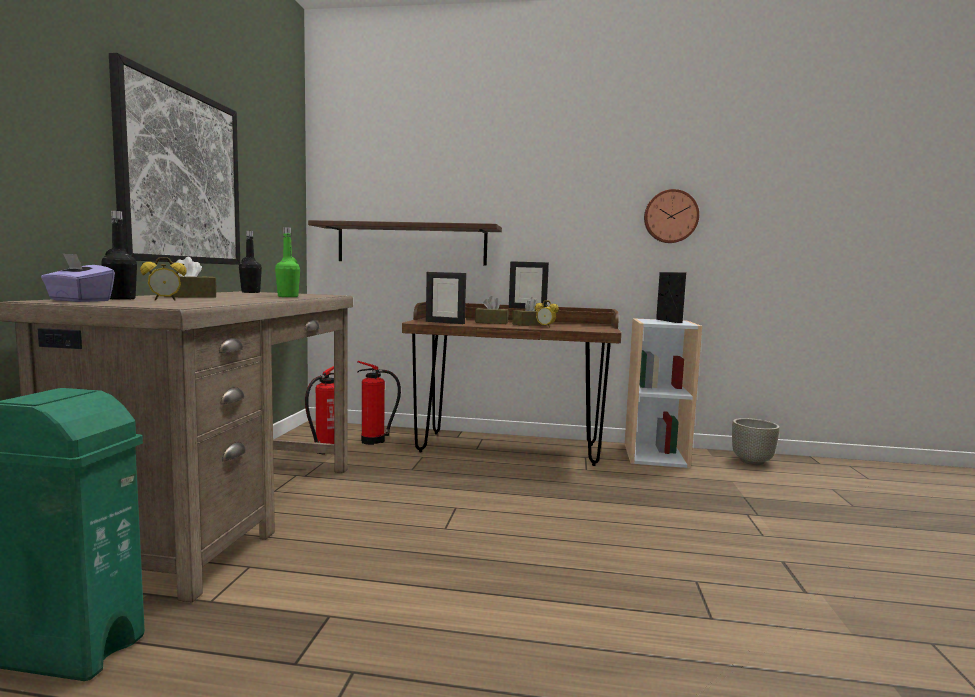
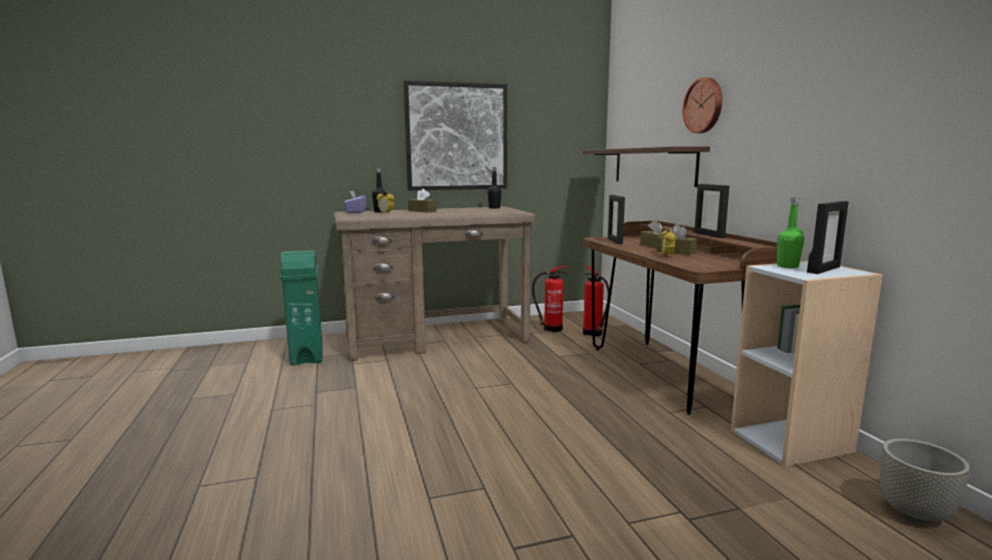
camera: 65 degrees right, 5 degrees up
(288, 296) = (470, 213): green bottle -> green bottle (787, 266)
(670, 216) = (876, 119): wall clock -> wall clock (704, 105)

